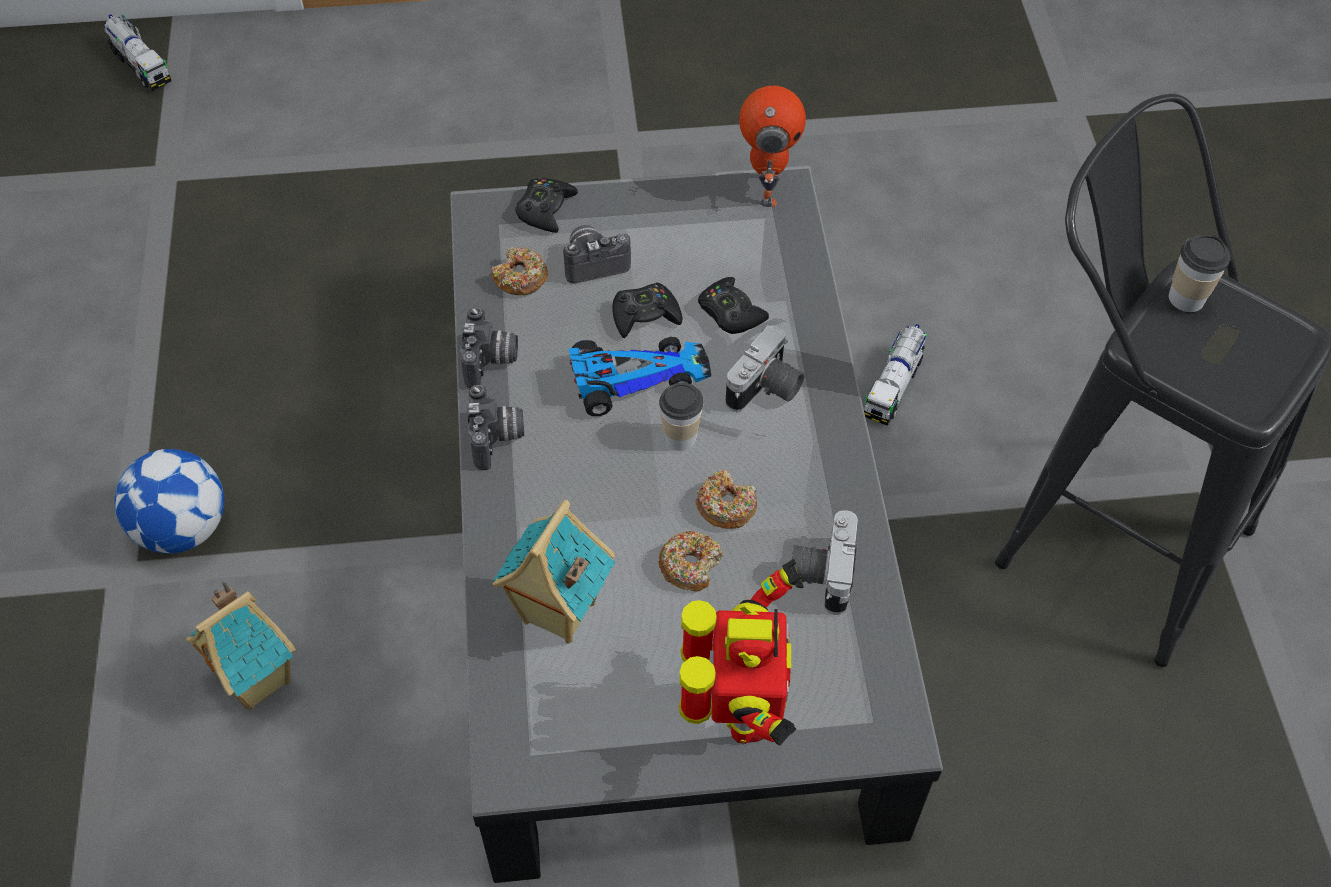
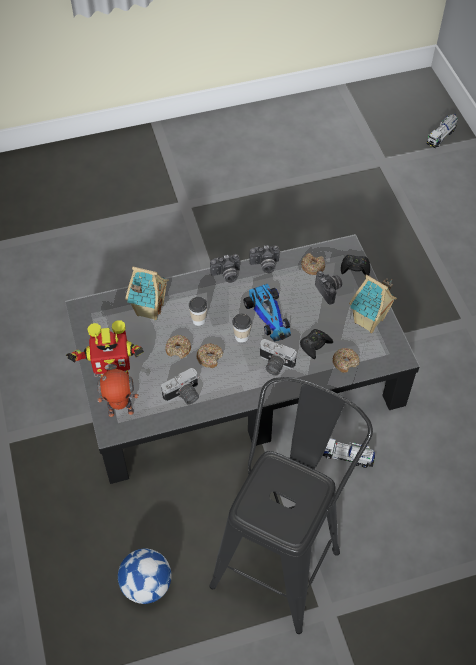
camera: 80 degrees right, 0 degrees up
(182, 528) = (208, 216): football -> football (146, 584)
(259, 679) = (148, 256): toy house -> toy house (369, 322)
(645, 315) = (304, 314): black game controller -> none
(765, 188) = (397, 349): toy robot -> toy robot (121, 411)
(782, 272) = (345, 362): none -> donut
(821, 572) = (183, 395): camera -> camera turned 150 degrees clockwise
(1186, 298) = (306, 483): cup -> cup (198, 320)

